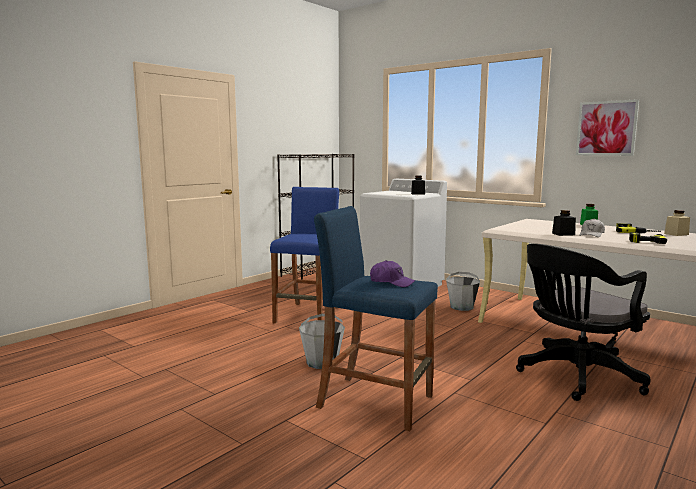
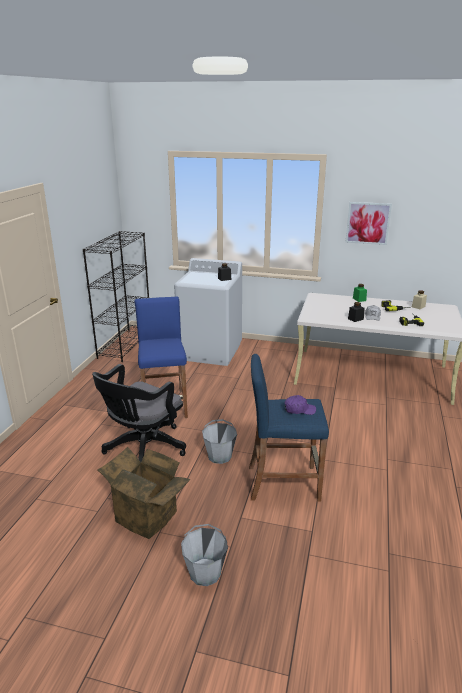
camera: 25 degrees left, 15 degrees up
(188, 392) = (149, 515): none -> cardboard box
(462, 307) = (272, 369): grey bucket -> grey bucket (205, 572)
(575, 377) = (381, 425): black office chair -> black office chair (142, 449)

